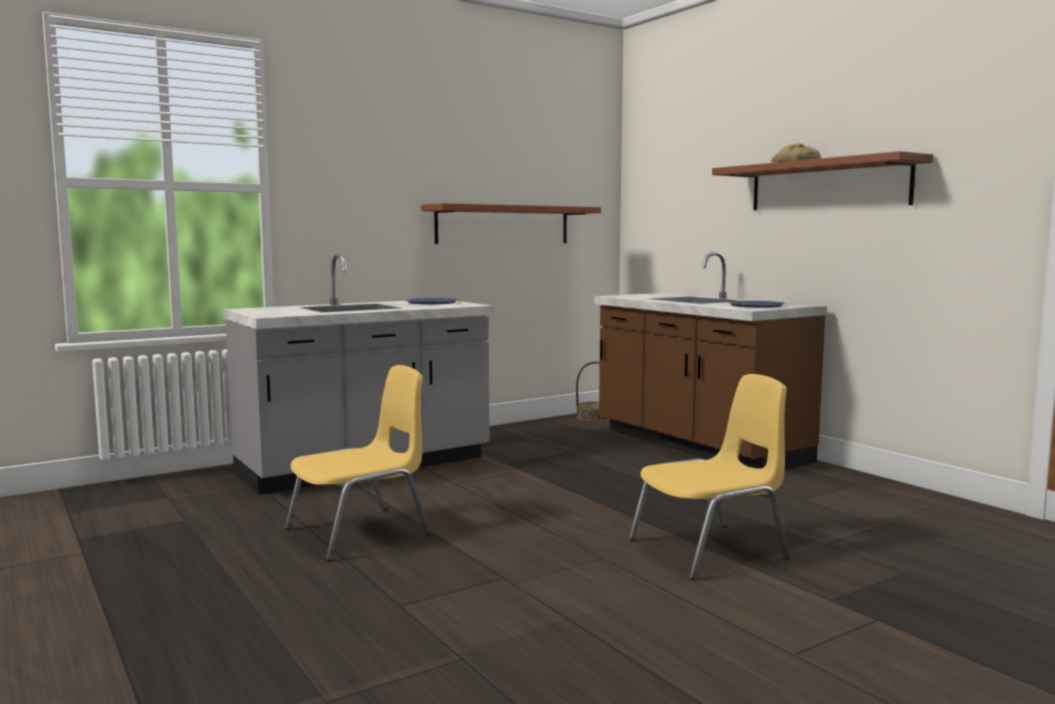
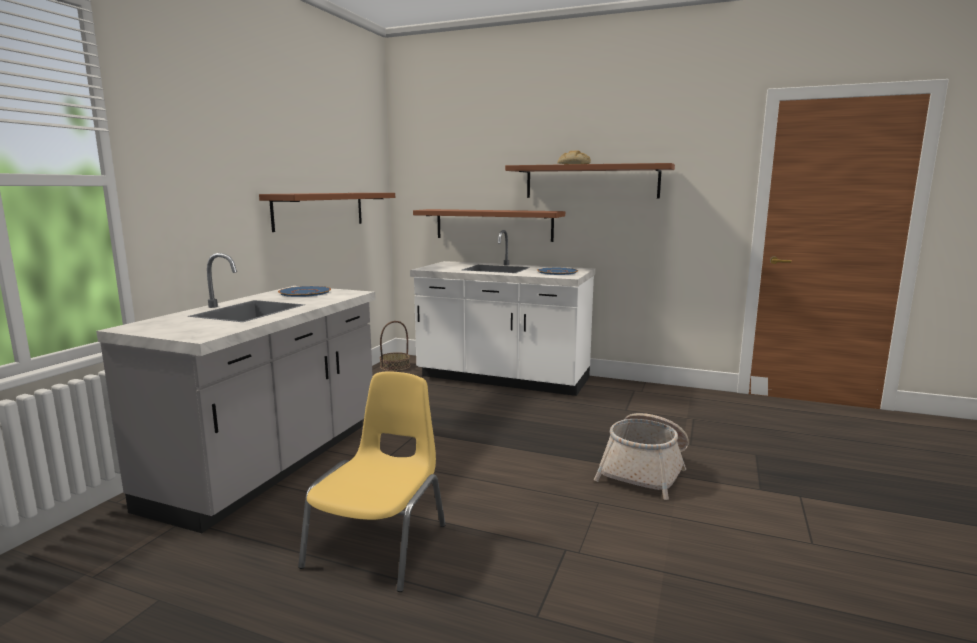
camera: 35 degrees left, 5 degrees up
(698, 446) = (503, 379): brown counter -> white counter
(710, 550) = (645, 470): yellow chair -> basket
(717, 247) = (493, 225): none -> brown shelf

